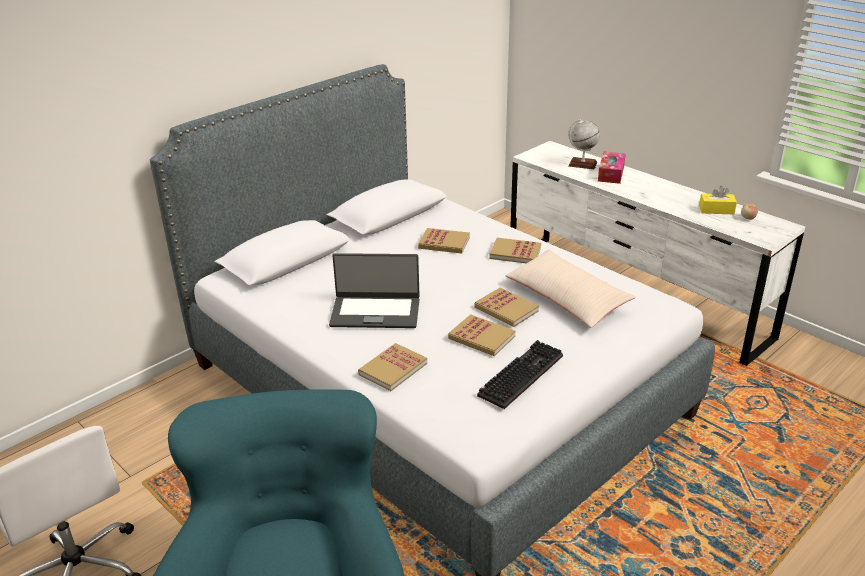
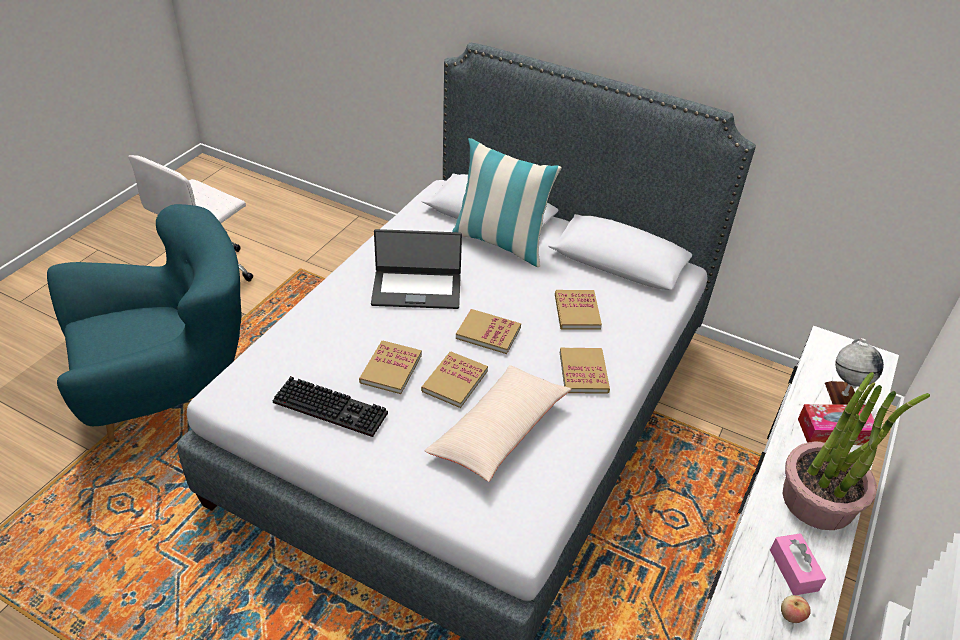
camera: 70 degrees right, 10 degrees up
(332, 261) = (500, 242): none -> pillow
(375, 312) = (416, 289): laptop -> laptop turned 75 degrees counterclockwise
(393, 369) = (326, 319): book -> book (488, 333)
(665, 191) = (819, 500): none -> potted plant
(716, 210) = (793, 570): yellow tissue box -> pink tissue box

